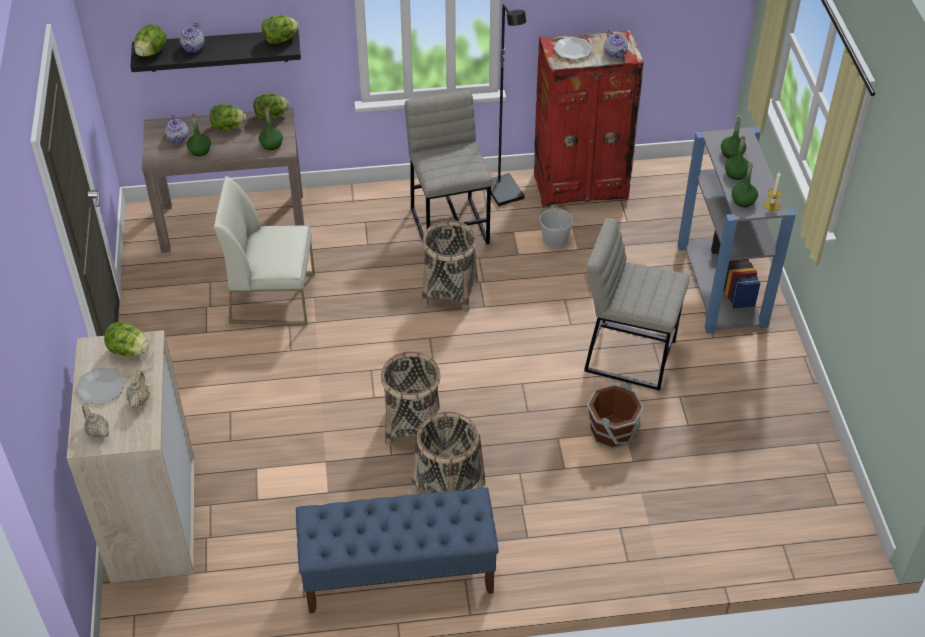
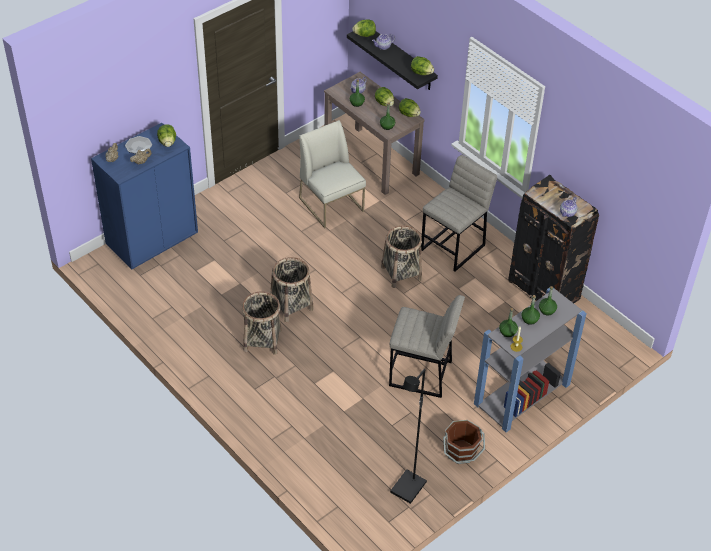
camera: 55 degrees right, 0 degrees up
(155, 525) = (152, 242): beige cabinet -> blue cabinet
(398, 574) = (192, 347): blue bench -> none
(505, 192) = (505, 258): black floor lamp -> black floor lamp (408, 488)
(555, 239) = (486, 299): white bucket -> none
(572, 49) = (551, 193): plate -> none
(581, 186) = (544, 290): red cabinet -> black cabinet
(612, 432) = (357, 393): brown bucket -> brown bucket (461, 452)
(627, 355) = (422, 374): grey chair -> grey chair turned 120 degrees clockwise

